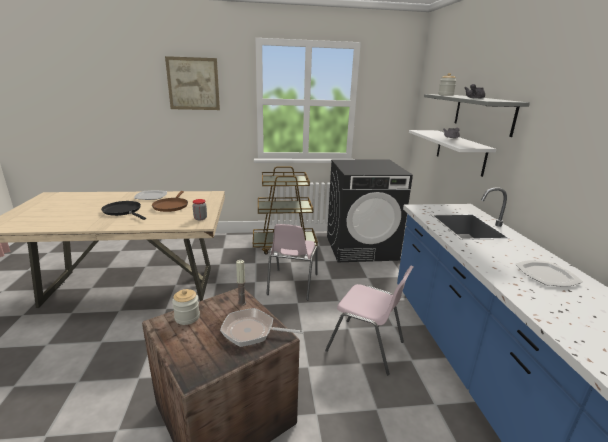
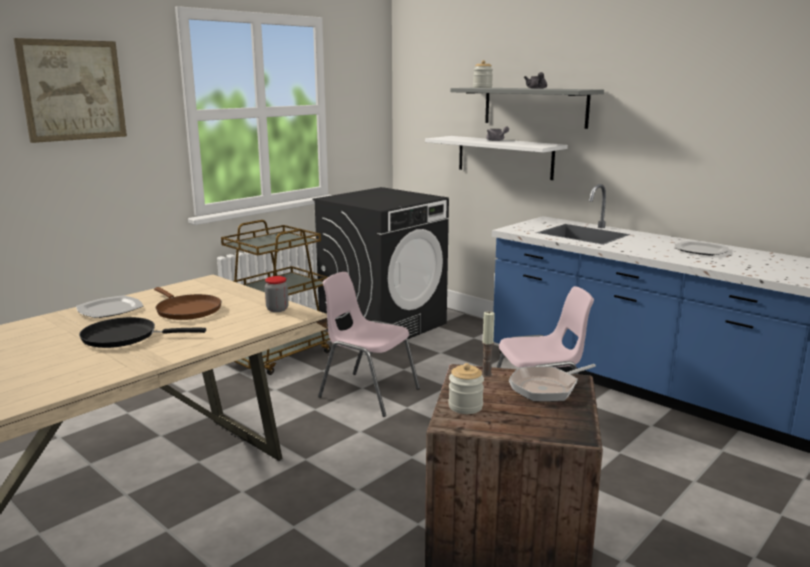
camera: 40 degrees left, 5 degrees down
(292, 284) = (368, 393): pink chair -> pink chair turned 150 degrees clockwise

